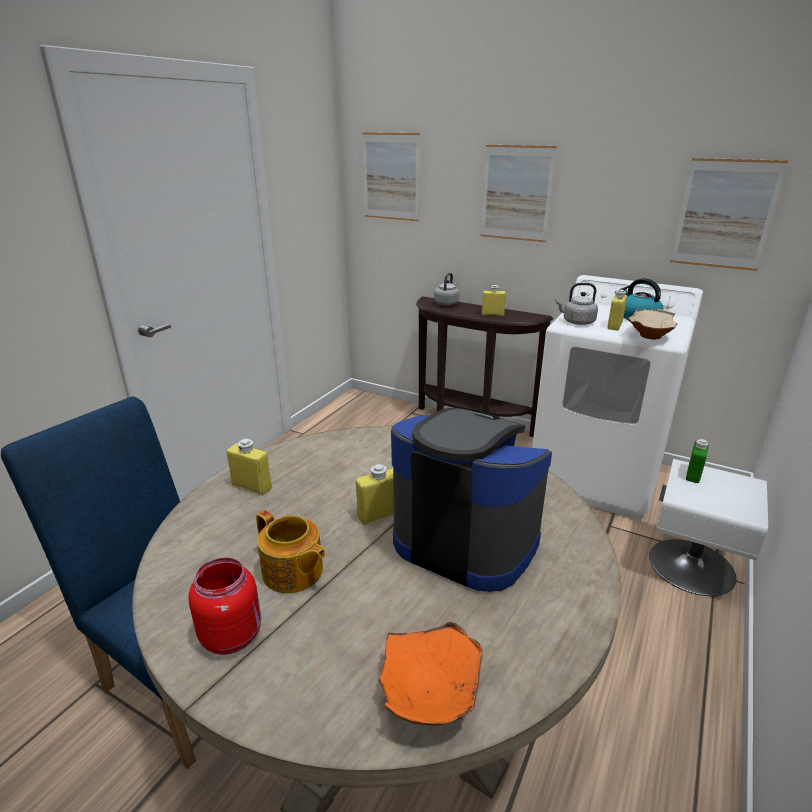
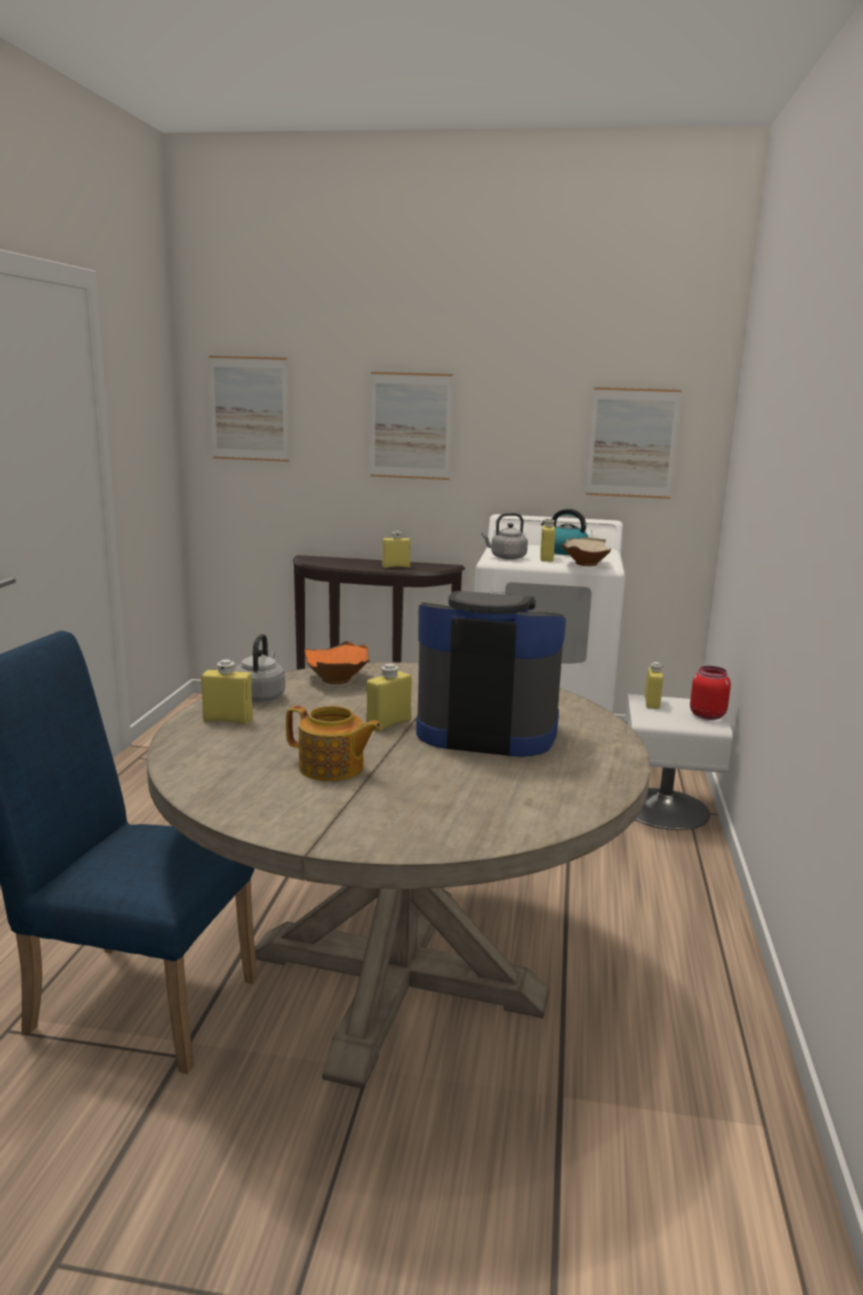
camera: 20 degrees left, 10 degrees down
(232, 634) = (307, 810): red jar -> red jar (706, 715)
(431, 697) = (524, 815): orange bowl -> orange bowl (339, 680)
(447, 303) = (333, 560): grey kettle -> grey kettle (260, 696)
(693, 474) = (652, 703): green bottle -> yellow bottle

